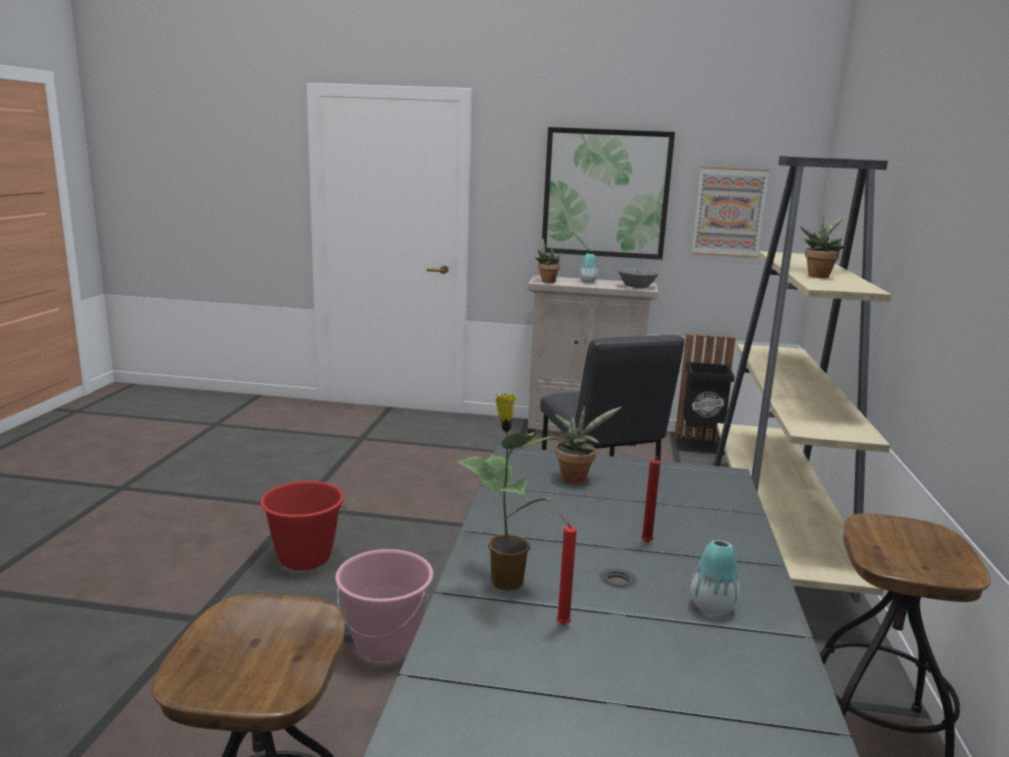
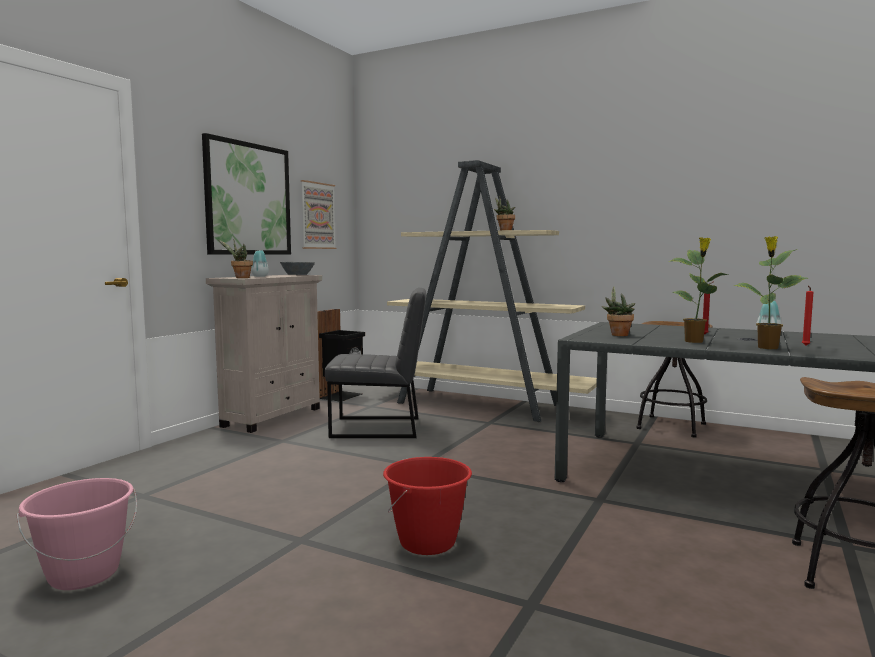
camera: 70 degrees left, 10 degrees down
(385, 643) = (587, 518): pink bucket -> pink bucket (84, 574)
(541, 527) = (695, 341): none -> potted plant

